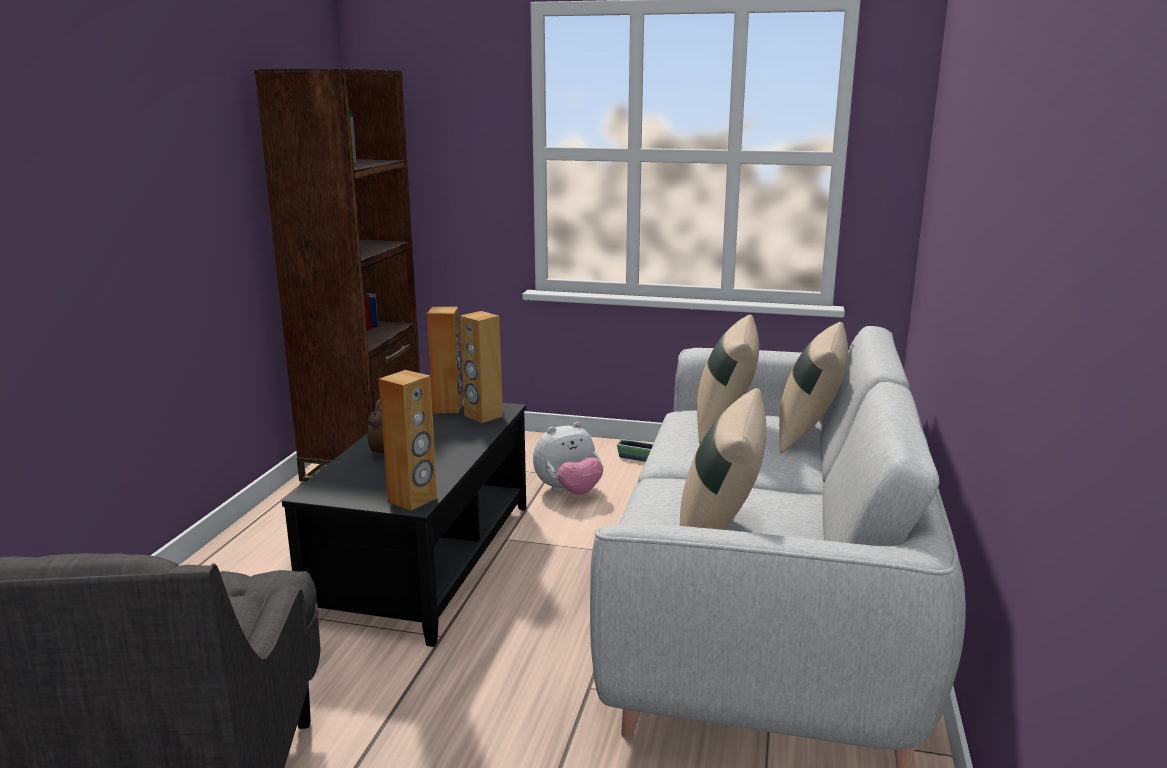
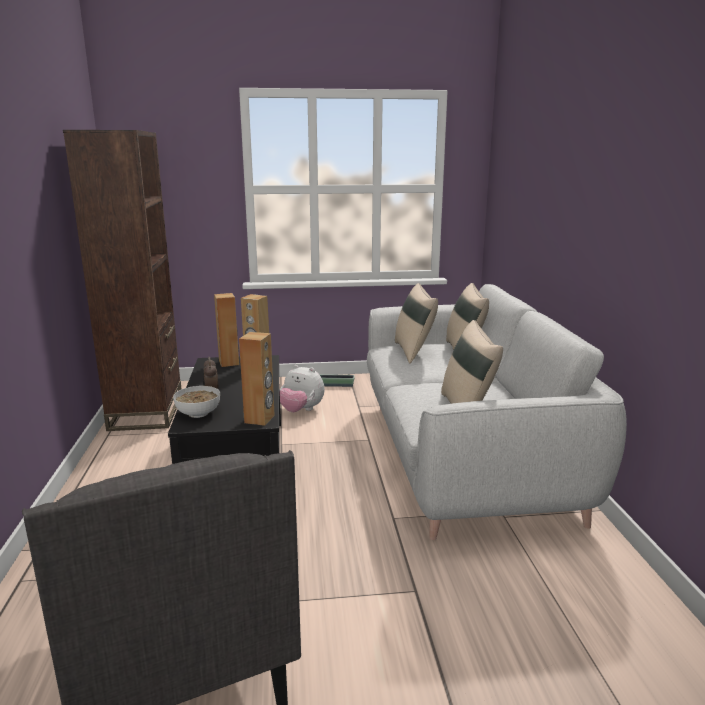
camera: 20 degrees left, 0 degrees up
(342, 478) = (197, 413): none -> bowl
(569, 492) = (301, 410): plush toy -> plush toy turned 75 degrees clockwise

